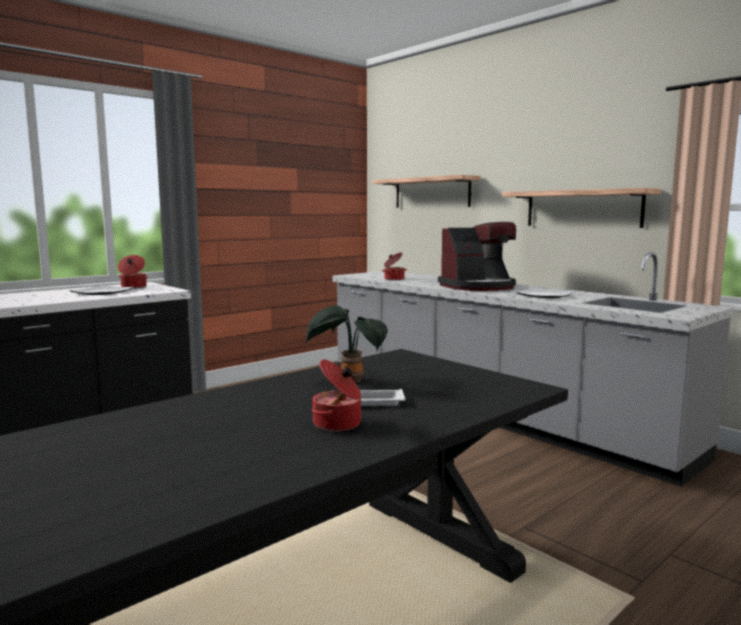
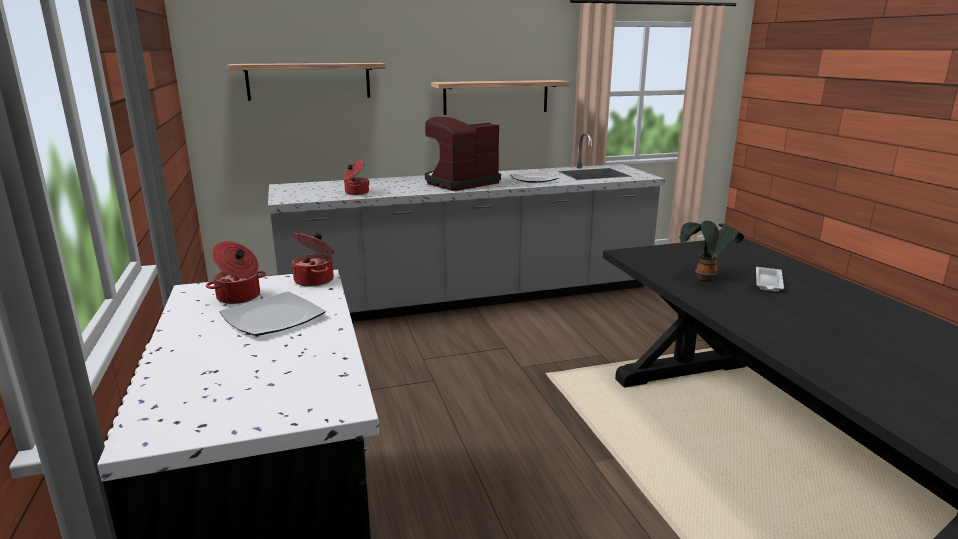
camera: 65 degrees left, 10 degrees up
(338, 424) = (821, 296): cooking pot -> cooking pot (315, 280)
(478, 287) = (460, 183): coffee machine -> coffee machine turned 135 degrees counterclockwise

